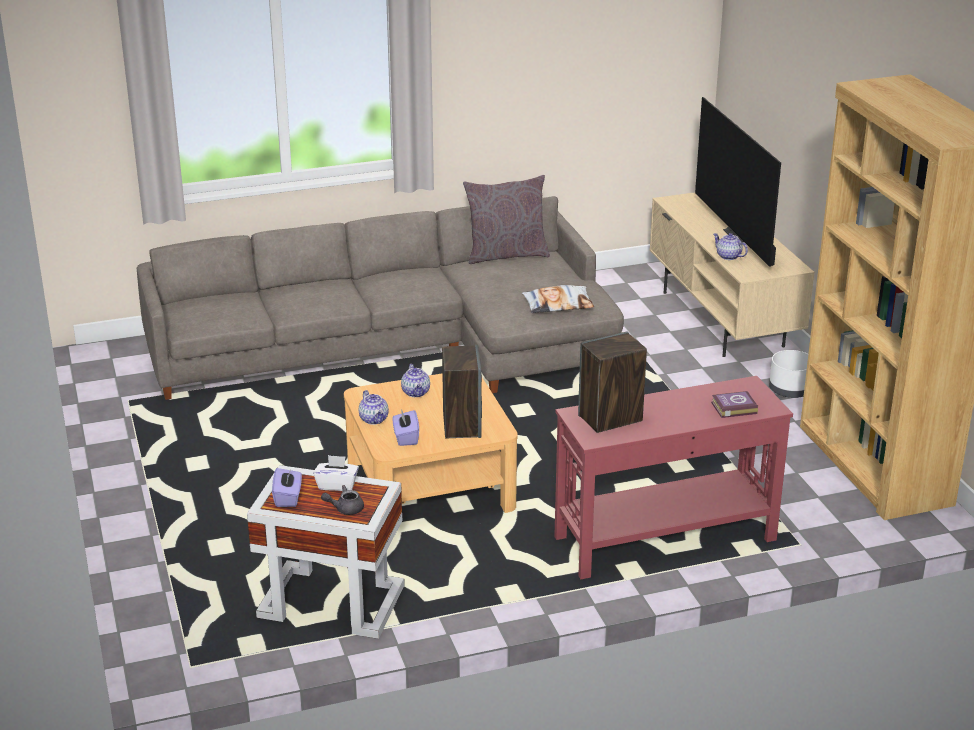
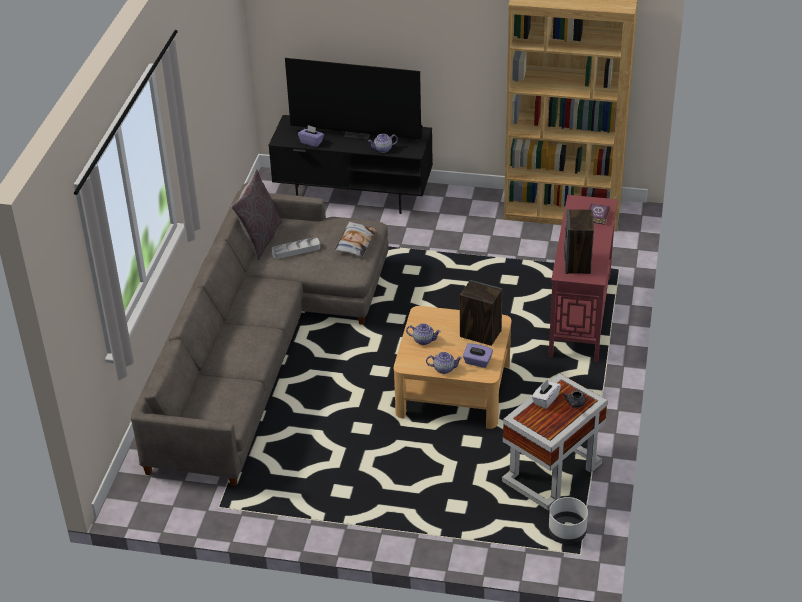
camera: 60 degrees left, 10 degrees up
(288, 498) = (546, 425): purple tissue box -> purple tissue box (311, 142)
(504, 277) = (296, 250): none -> grey tray
(723, 319) = (354, 194): beige tv stand -> black tv stand
(790, 390) = (462, 205): white planter -> white planter (567, 532)

